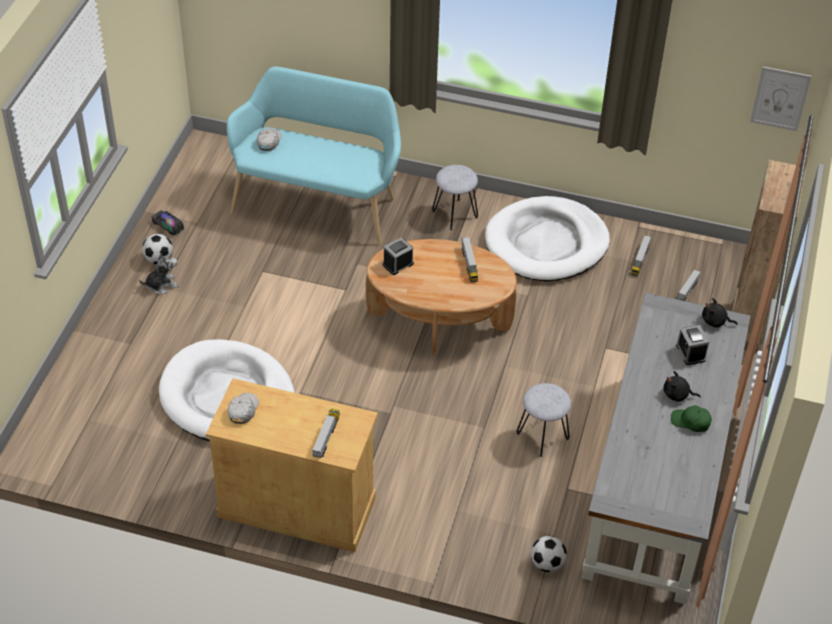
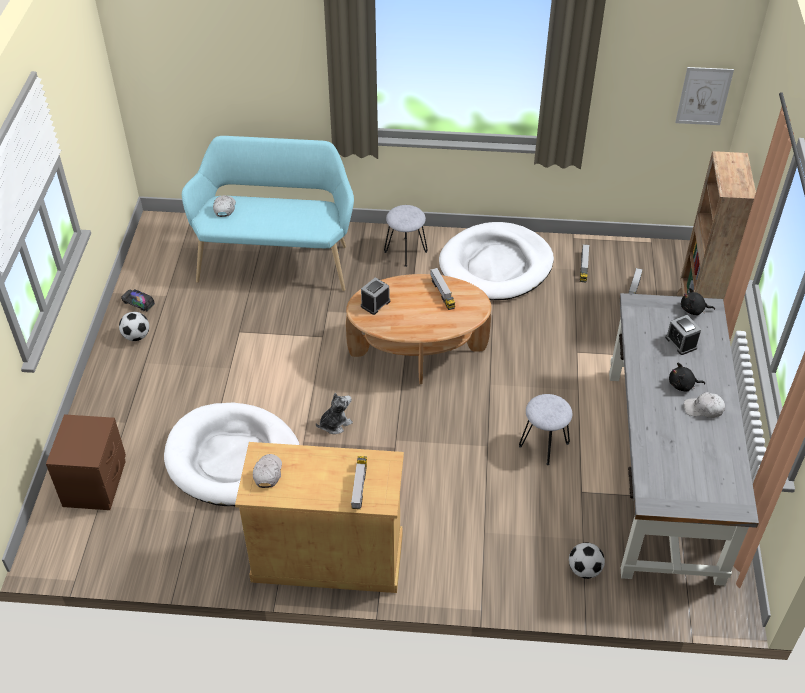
camera: 10 degrees left, 0 degrees up
(89, 398) = (95, 484): none -> brown nightstand
(161, 285) = (144, 360): plush toy -> plush toy (335, 424)
(690, 422) = (703, 409): green cap -> white cap

